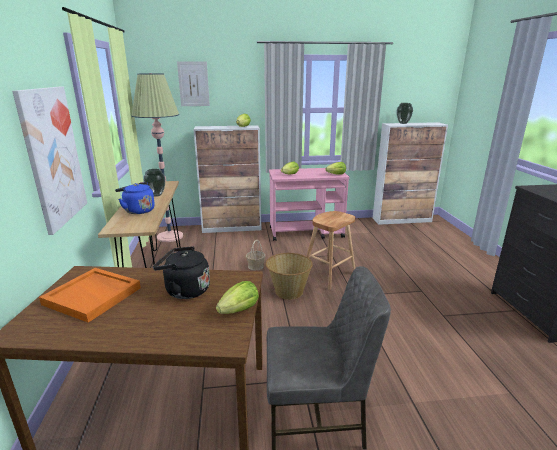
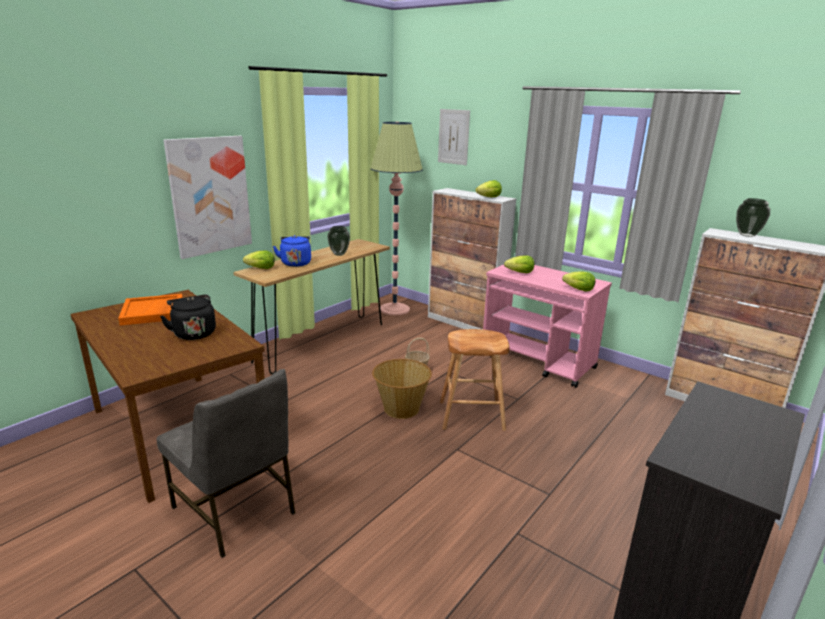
camera: 45 degrees right, 0 degrees up
(239, 310) = (186, 361): lettuce -> lettuce (261, 268)

